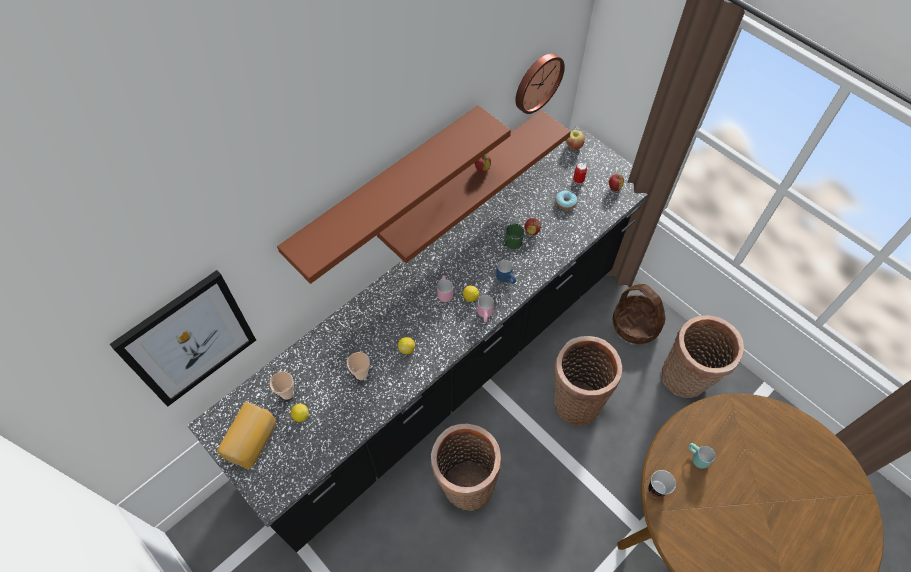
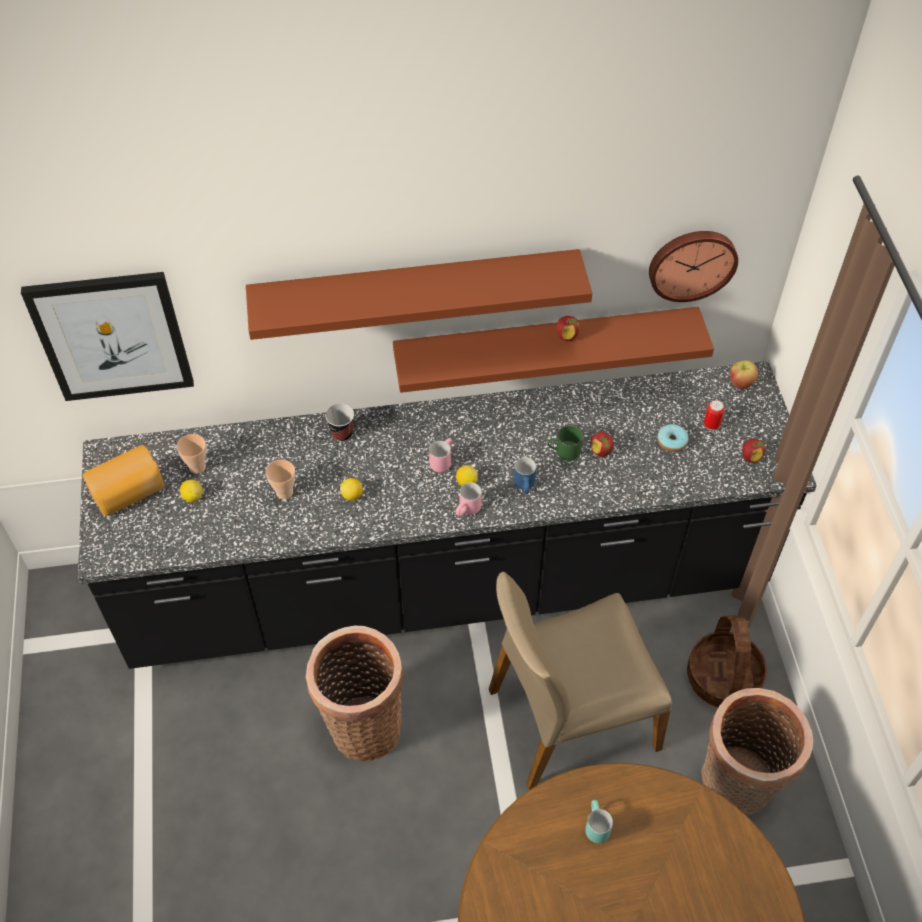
camera: 35 degrees right, 5 degrees down
(575, 400) = (570, 717): basket -> beige chair
(656, 489) = (516, 826): cup -> cup (342, 434)

